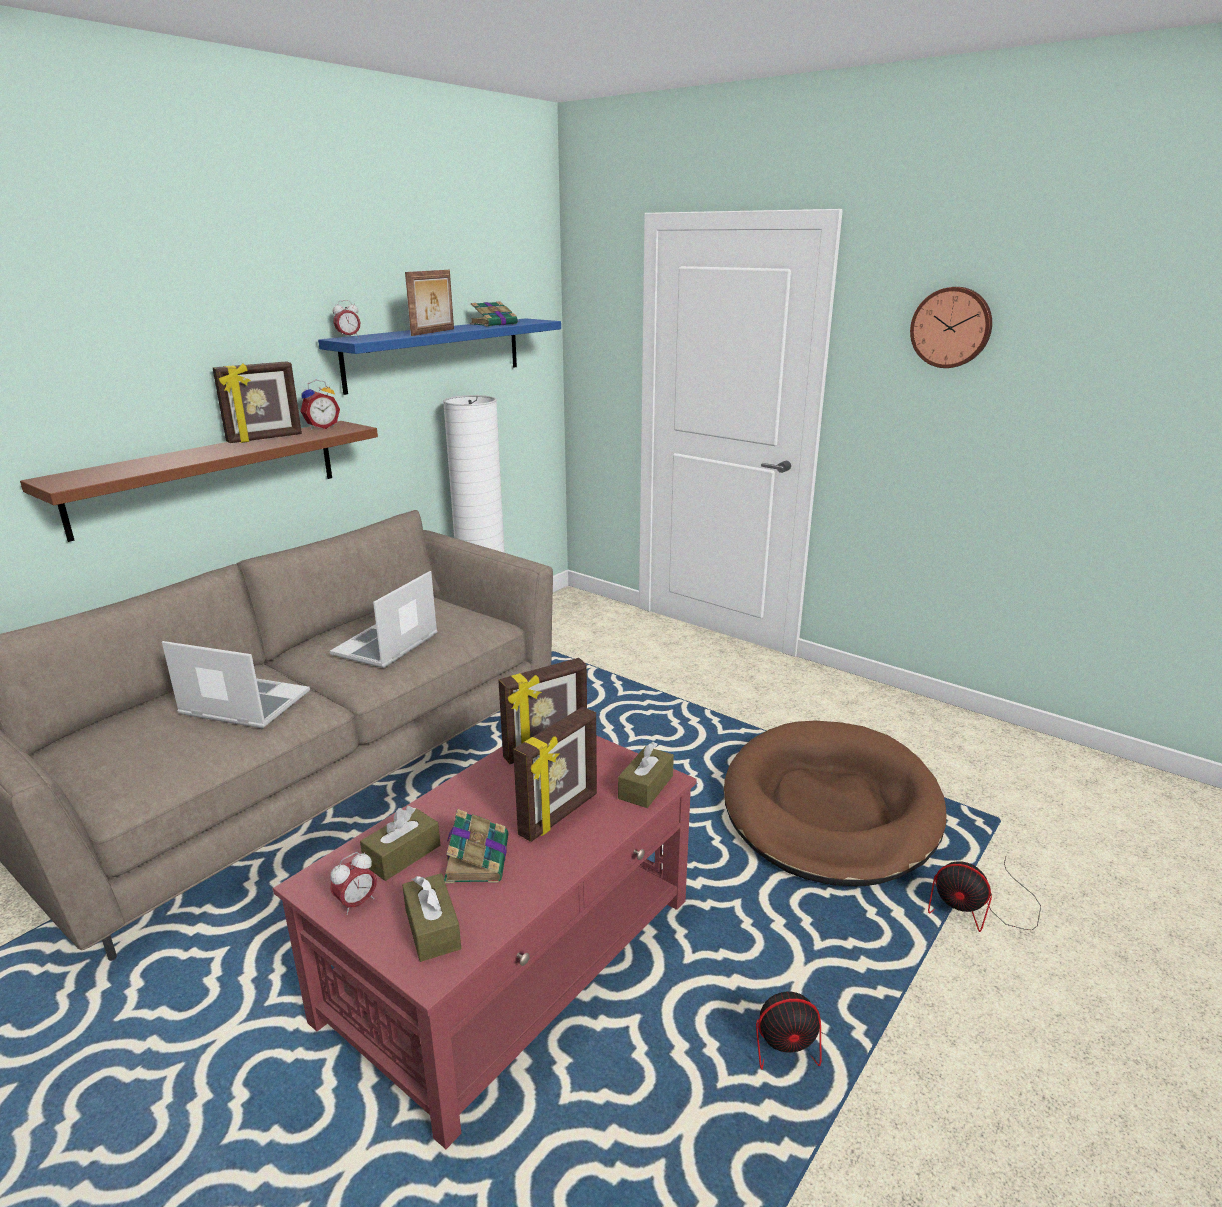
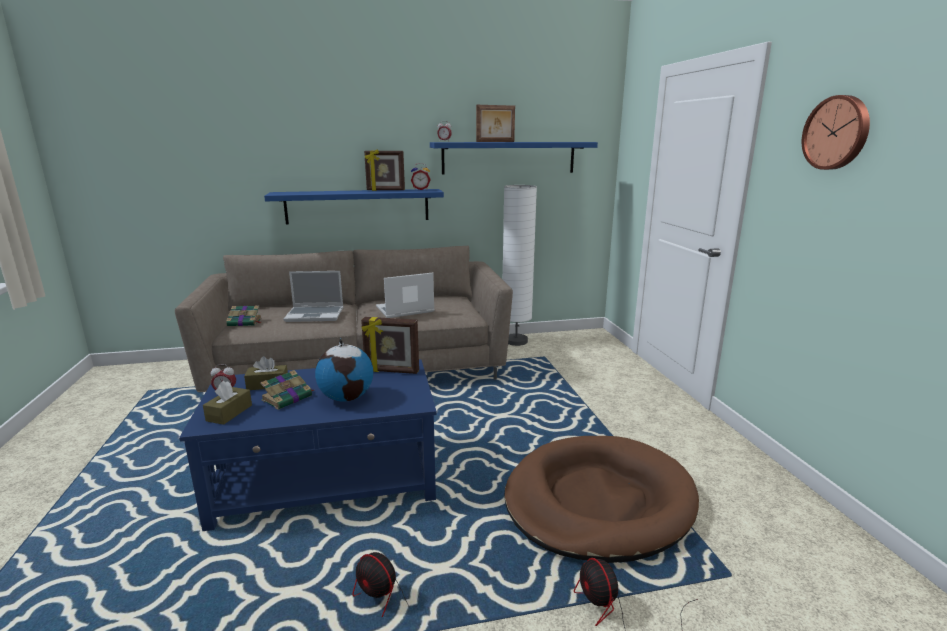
camera: 40 degrees right, 5 degrees down
(209, 476) = (357, 206): brown shelf -> blue shelf
(243, 704) = (315, 315): laptop -> laptop turned 120 degrees clockwise
(495, 324) = (549, 141): book -> book (245, 322)
(514, 957) = (328, 479): red coffee table -> blue coffee table
(560, 815) = (347, 397): picture frame -> globe
(646, 787) = (404, 403): brown tissue box -> none

